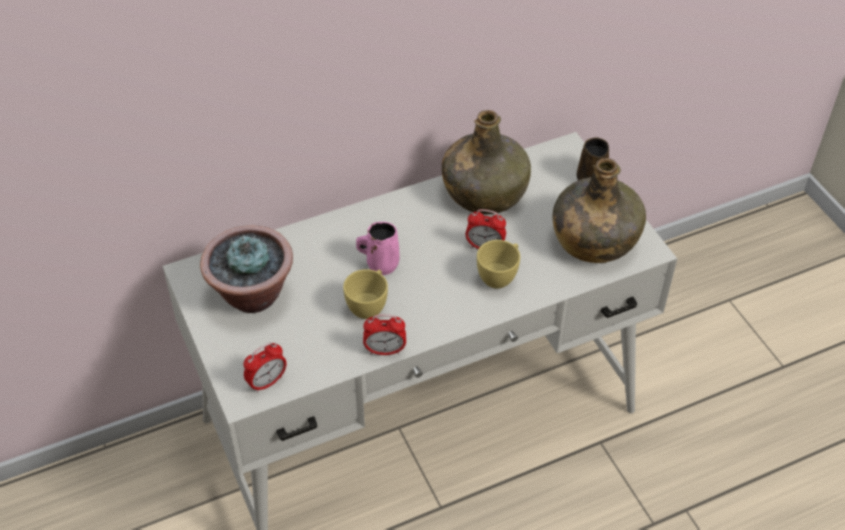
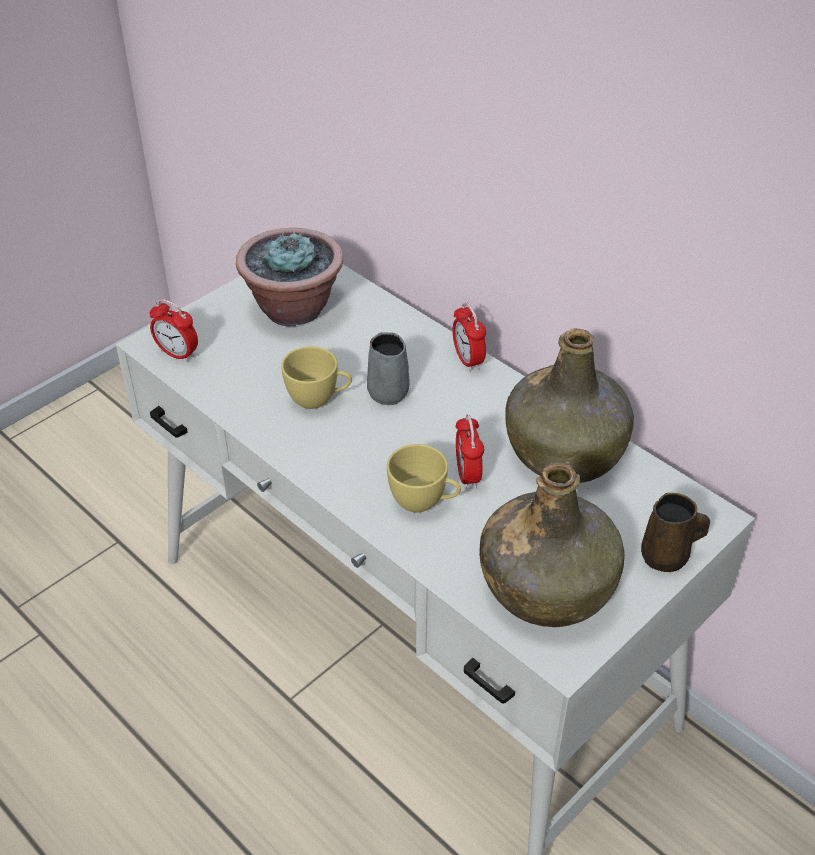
camera: 70 degrees right, 5 degrees down
(380, 264) = (387, 391): pink mug -> grey mug
(385, 350) = (256, 430): alarm clock -> alarm clock (468, 360)

